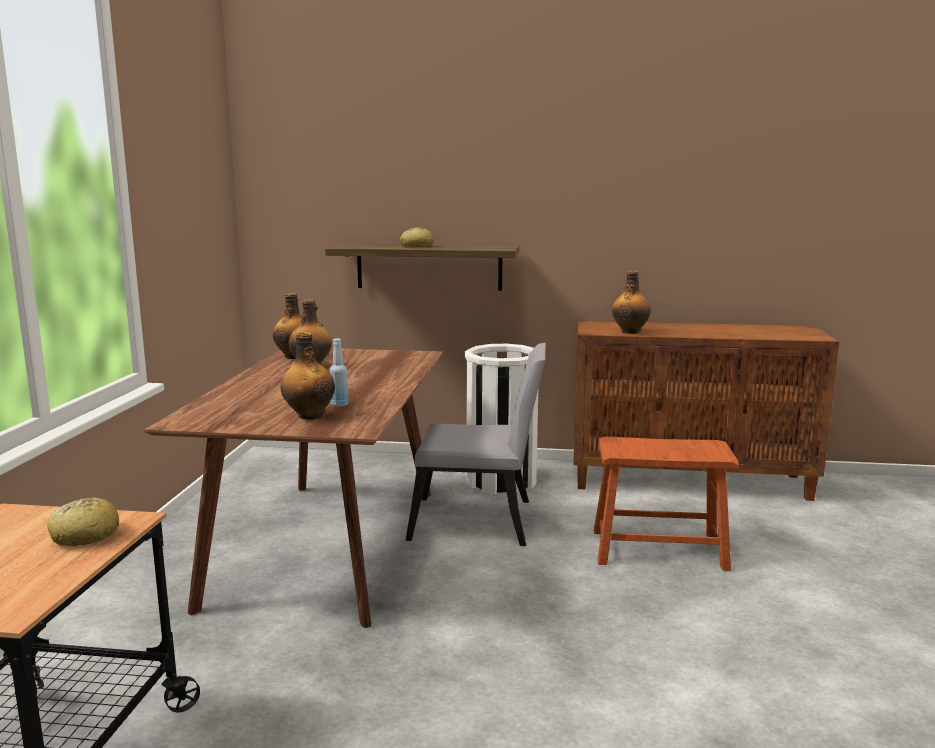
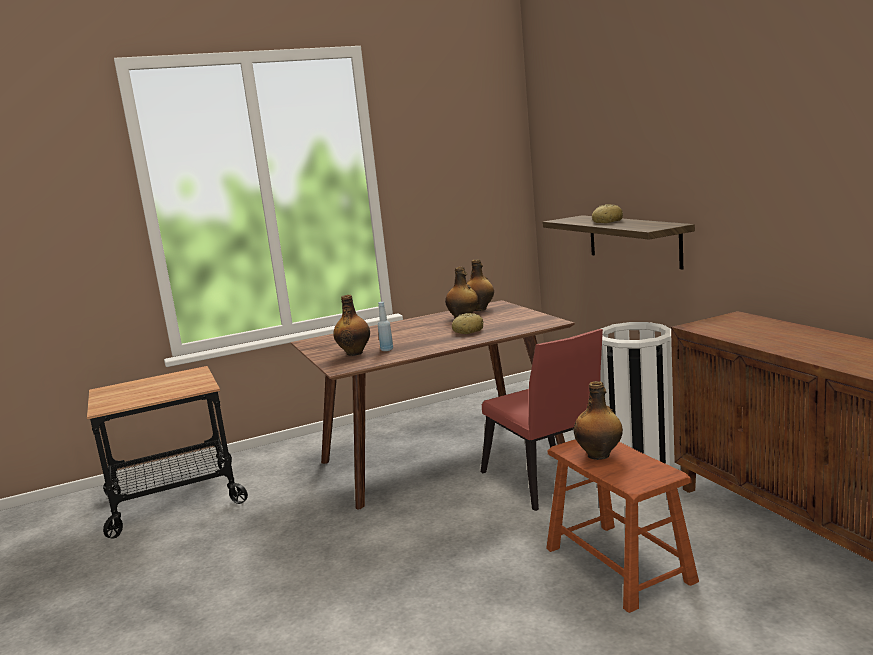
camera: 60 degrees right, 0 degrees up
(84, 535) = (181, 388): bread -> bread (468, 331)
(480, 522) = (548, 481): grey chair -> red chair
(630, 332) = (730, 332): bottle -> bottle (599, 455)

